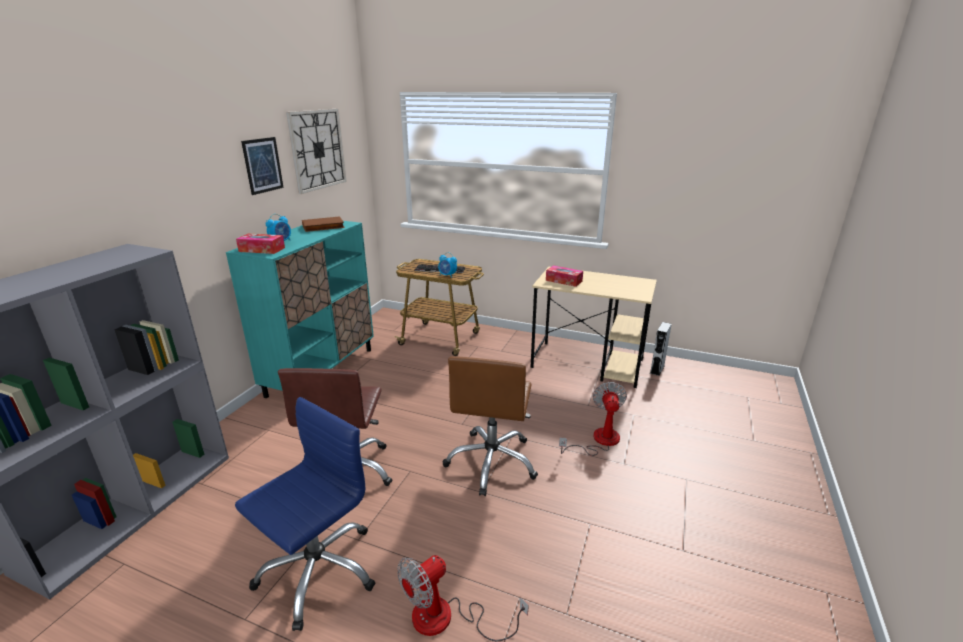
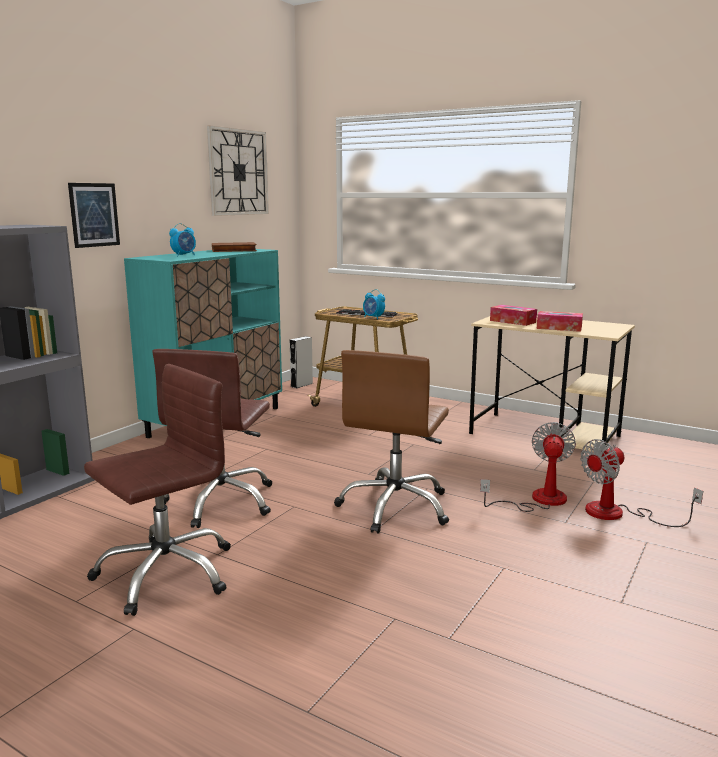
camera: 10 degrees right, 10 degrees down
(262, 249) = (161, 257): tissue box -> tissue box (559, 328)
(263, 165) = (175, 176): picture -> picture (94, 215)
(318, 570) = (165, 573): blue office chair -> brown office chair
(446, 619) = (300, 626): fan -> fan (618, 514)
(657, 369) = (638, 445): grey speaker -> grey speaker (301, 385)

